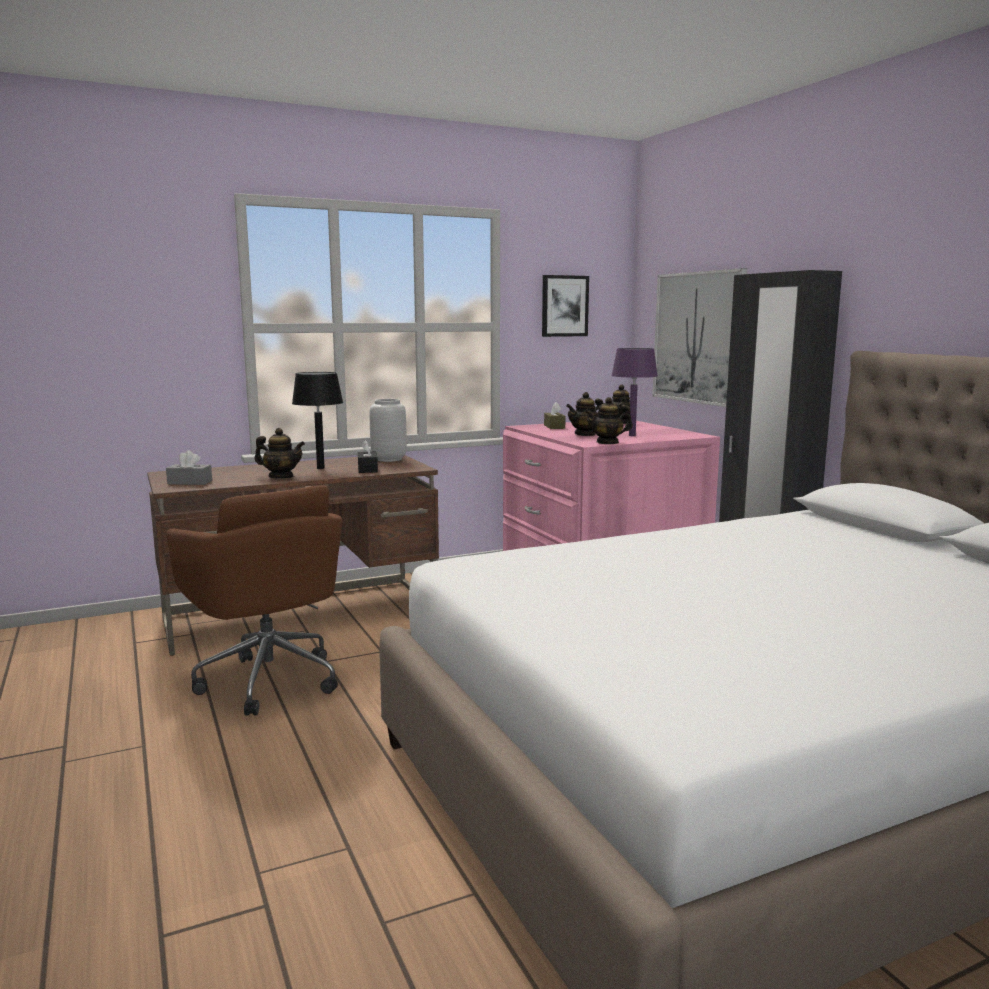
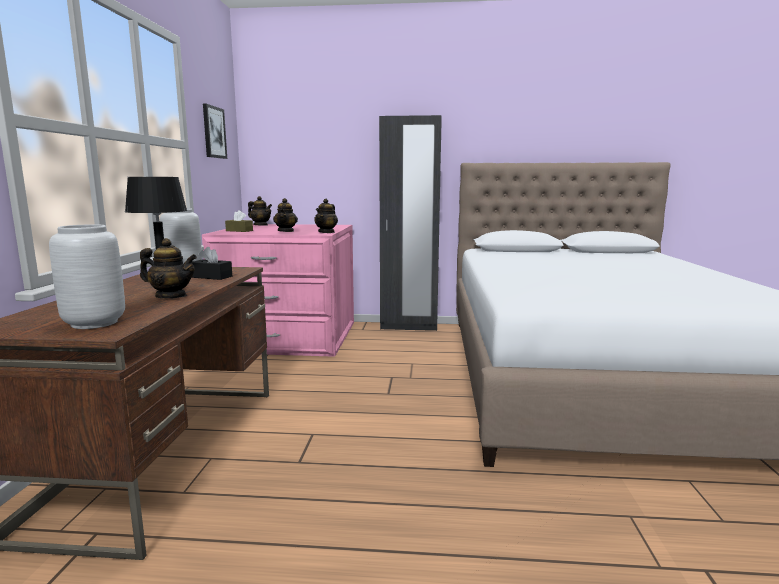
camera: 60 degrees left, 0 degrees up
(190, 482) = (94, 323): grey tissue box -> grey vase
(266, 680) = (302, 501): brown office chair -> none
(281, 477) = (171, 296): teapot -> teapot turned 60 degrees clockwise
(632, 435) = (313, 228): purple table lamp -> none
(698, 337) = (318, 160): picture -> none

